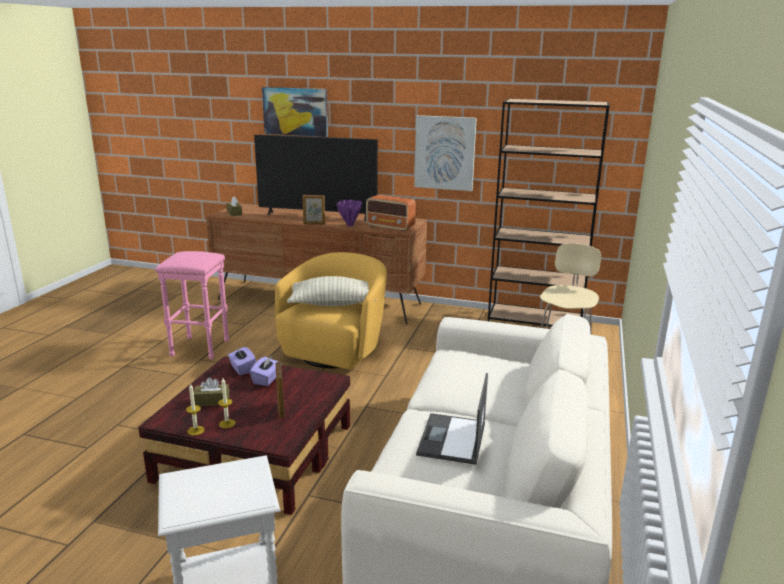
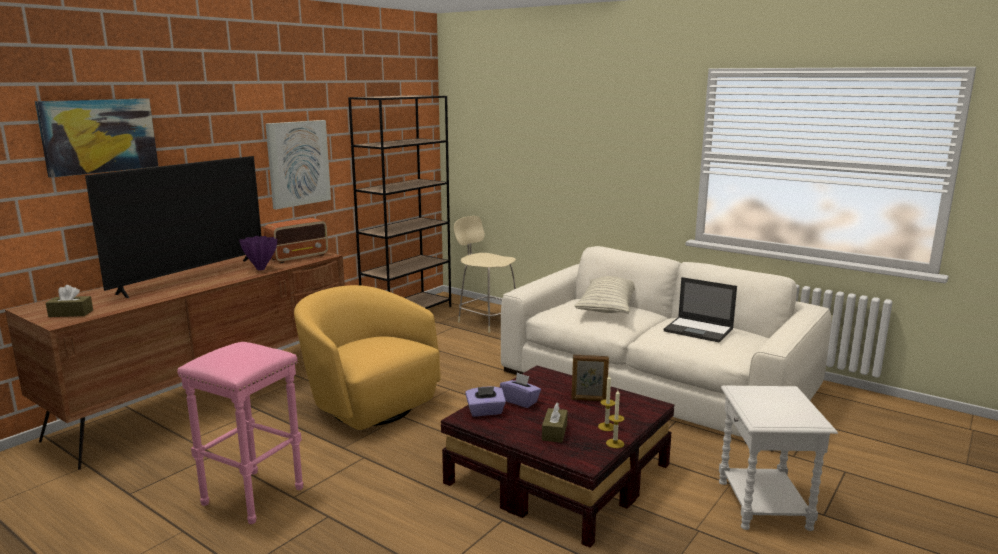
camera: 70 degrees left, 5 degrees down
(314, 224) = (223, 281): picture frame -> none
(332, 304) = (376, 343): pillow -> pillow (607, 308)

